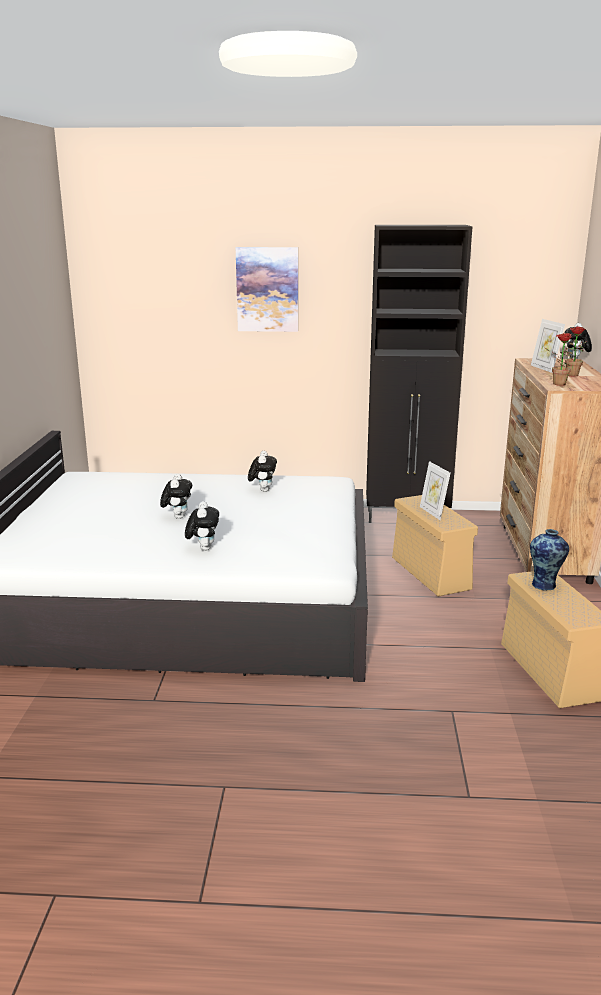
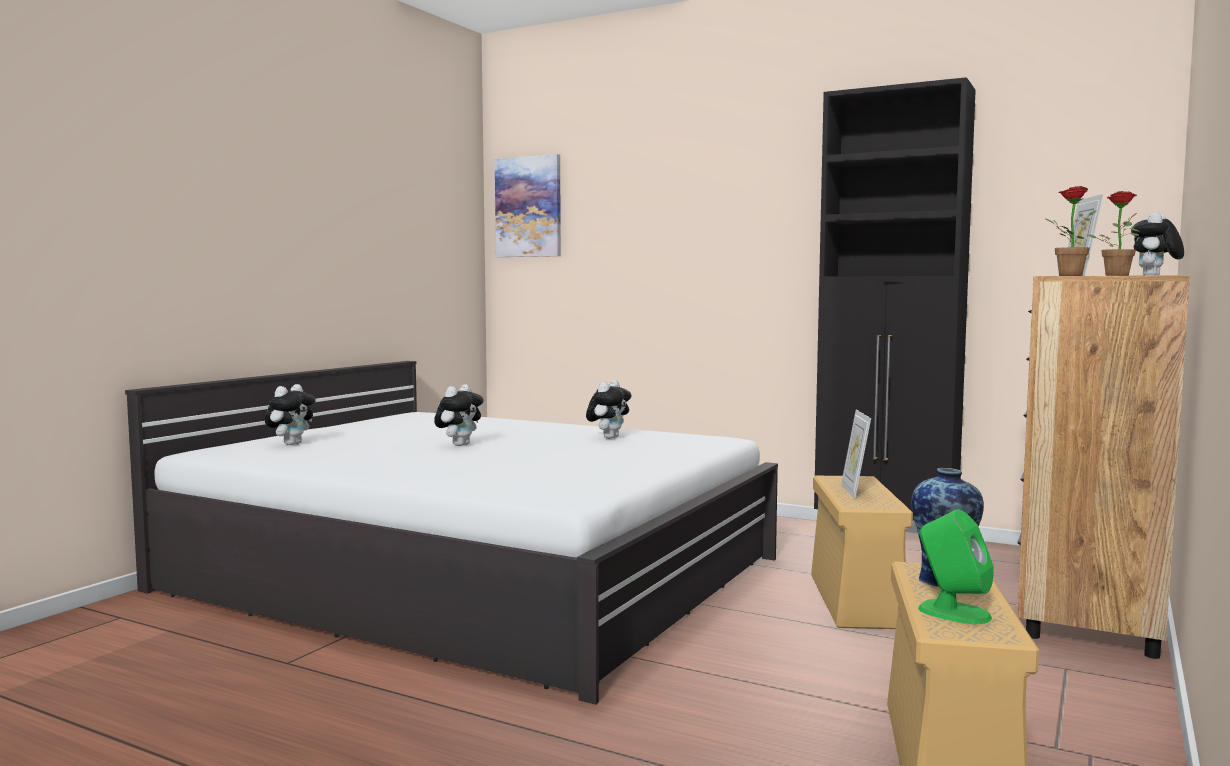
camera: 25 degrees right, 15 degrees down
(203, 548) = (436, 467): plush toy -> plush toy (291, 444)
(267, 289) = (700, 202): picture -> picture (529, 207)
(568, 608) = (953, 612): none -> green speaker

